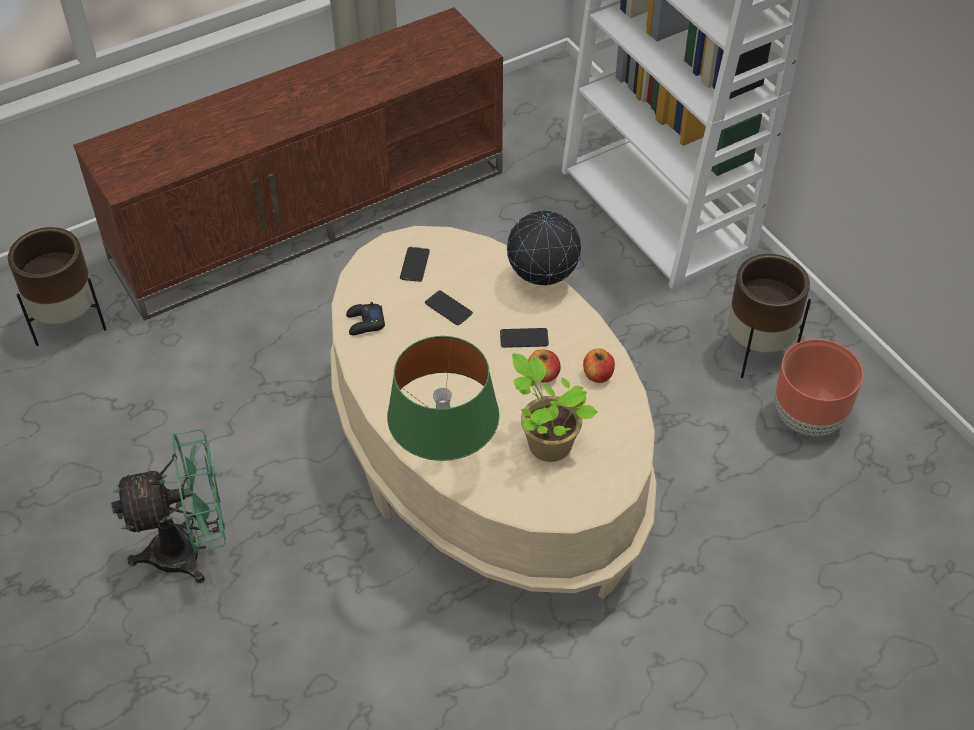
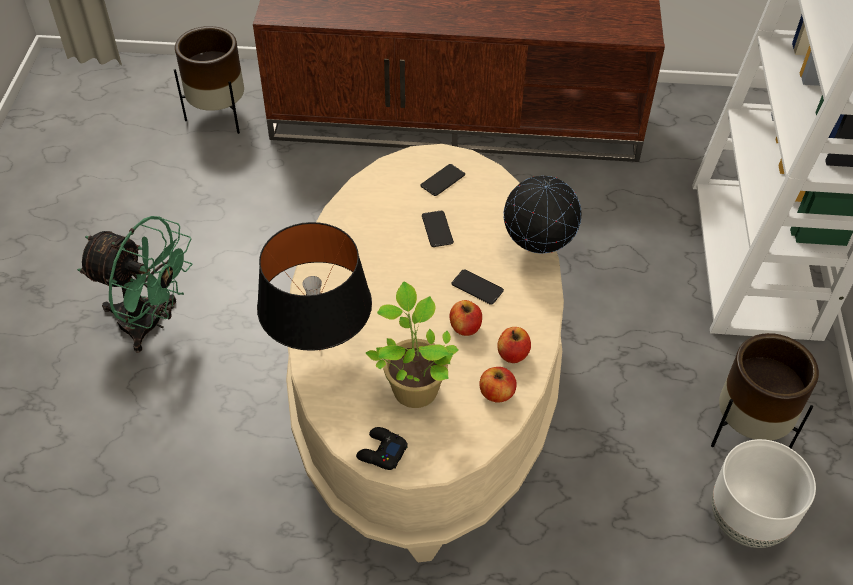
camera: 35 degrees right, 0 degrees up
(365, 323) = (360, 206): black game controller -> black game controller (381, 452)
(445, 459) = (319, 350): green table lamp -> black table lamp
(612, 411) = (496, 393): none -> apple
(808, 419) = (746, 522): brown planter -> white planter

